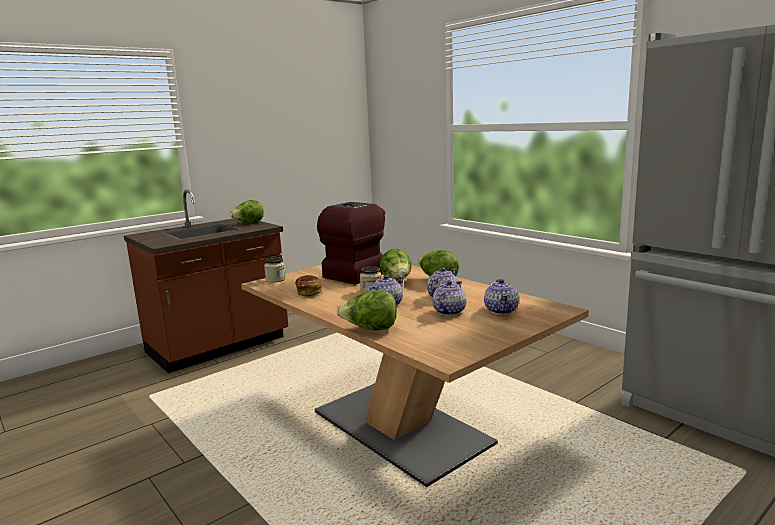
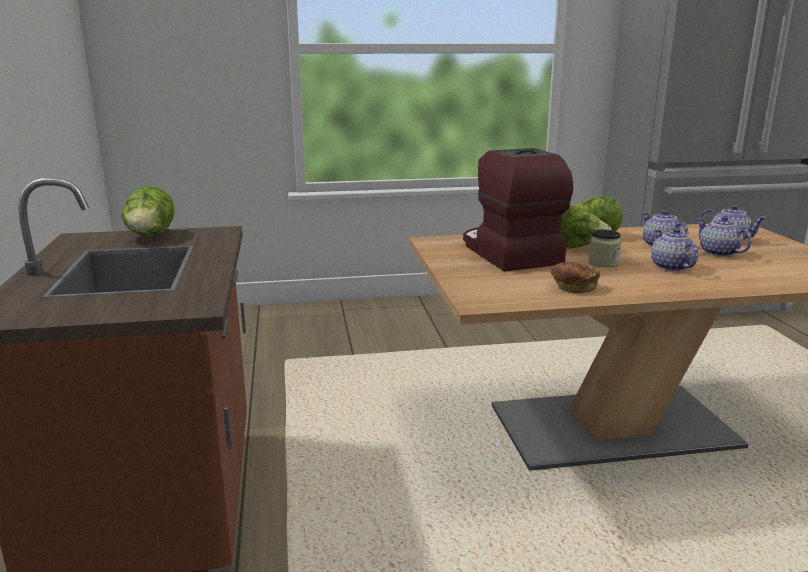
camera: 60 degrees left, 5 degrees up
(275, 279) = (473, 293): jar -> none
(370, 329) = (762, 287): lettuce -> none

